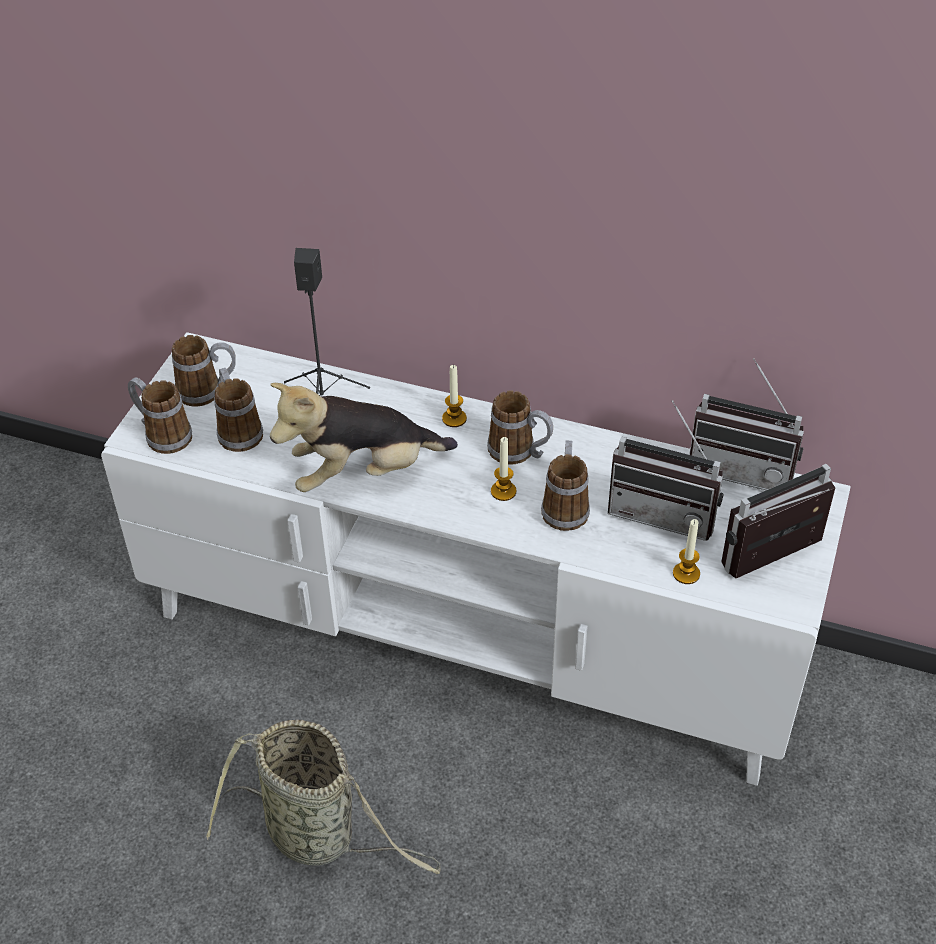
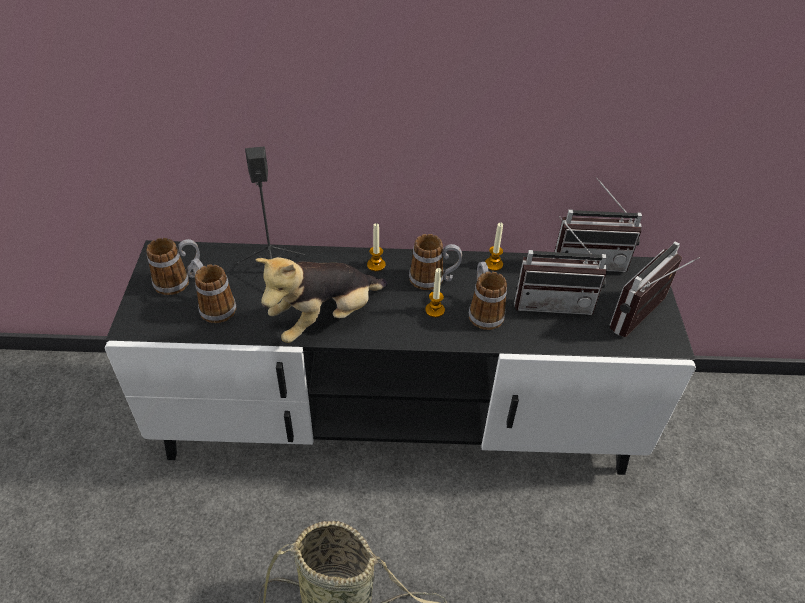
camera: 20 degrees left, 0 degrees up
(162, 435) = (153, 322): mug -> none
(470, 638) = (398, 419): white tv stand -> black tv stand
(686, 574) = (589, 341): candle -> candle (493, 264)

